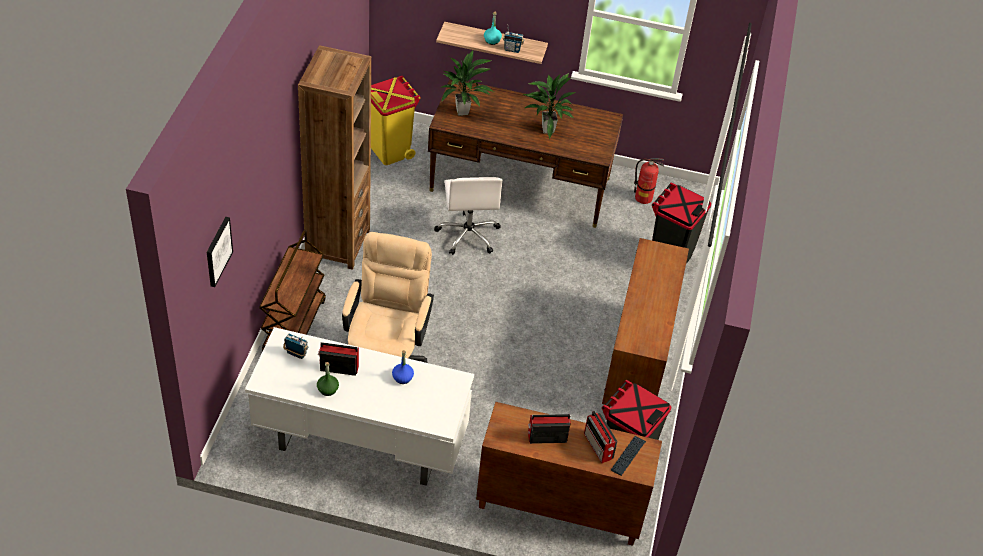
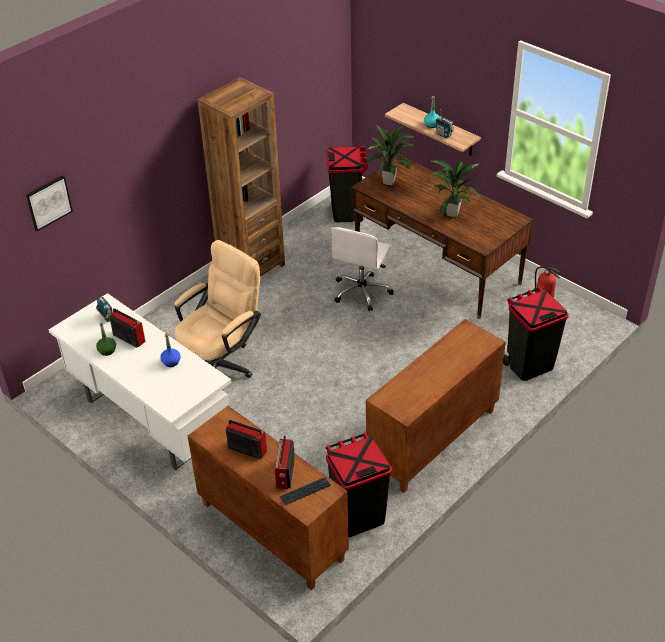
camera: 35 degrees right, 5 degrees down
(293, 327) = (170, 316): brown cart -> none
(390, 150) = (347, 212): yellow trash can -> black trash can

